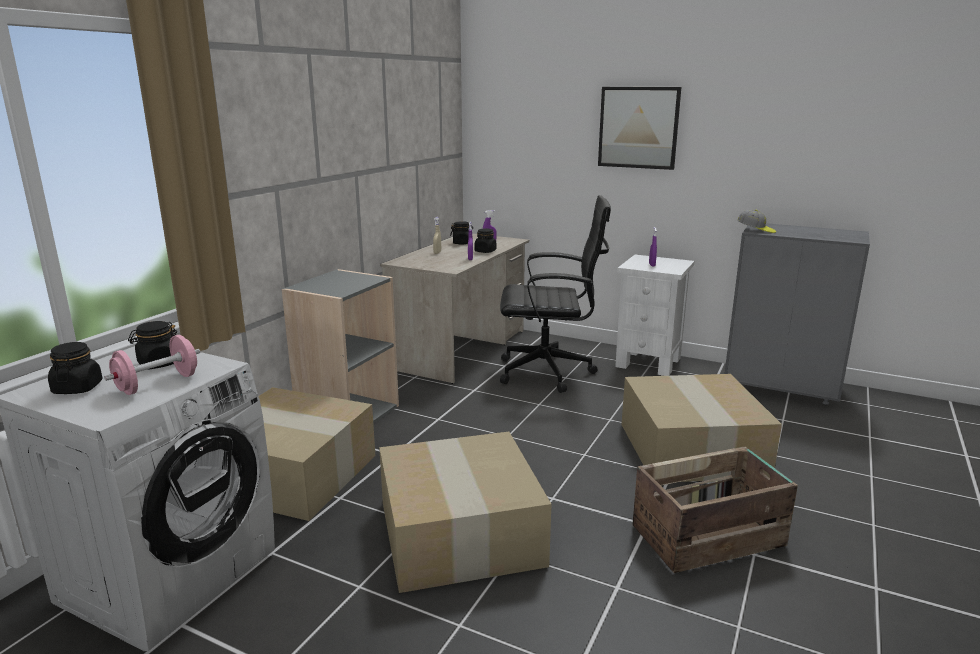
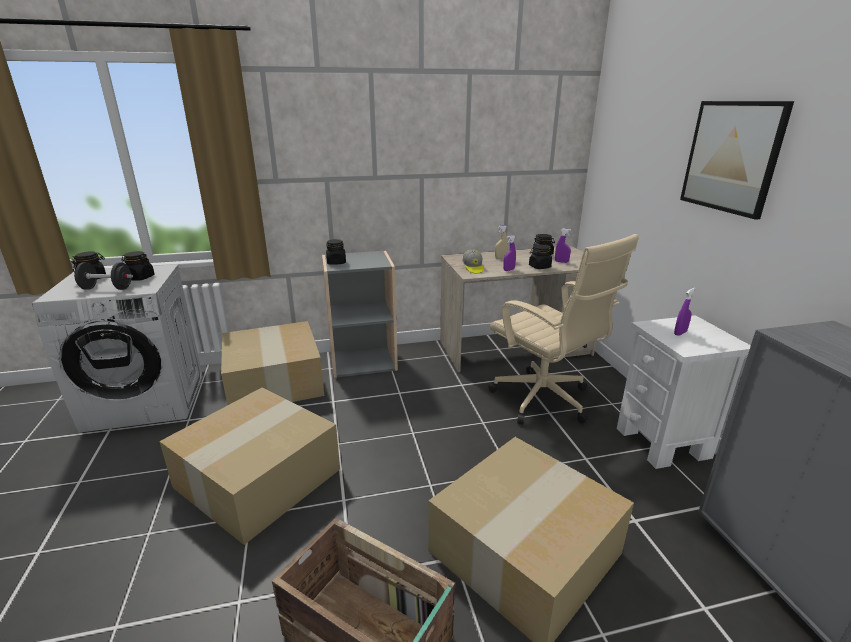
camera: 50 degrees right, 5 degrees up
(158, 384) = (107, 288): pink dumbbell -> black dumbbell
(326, 289) = (336, 262): none -> black jar
(550, 372) = (545, 401): black office chair -> beige office chair
(756, 230) = (792, 334): cap -> cap (473, 268)

